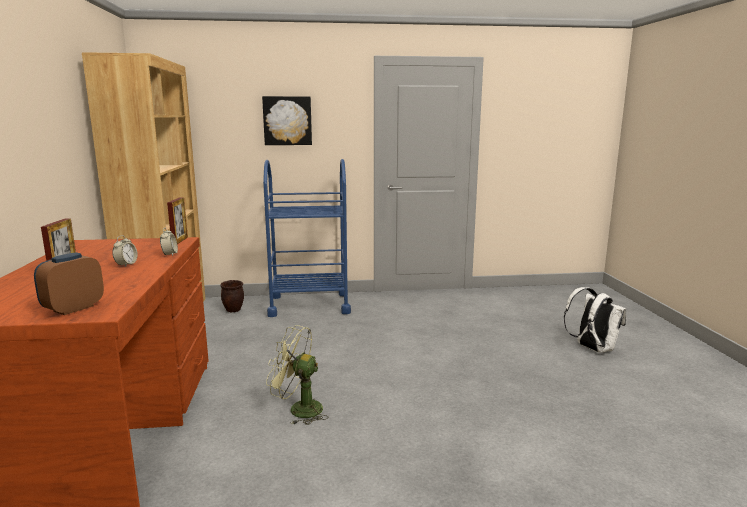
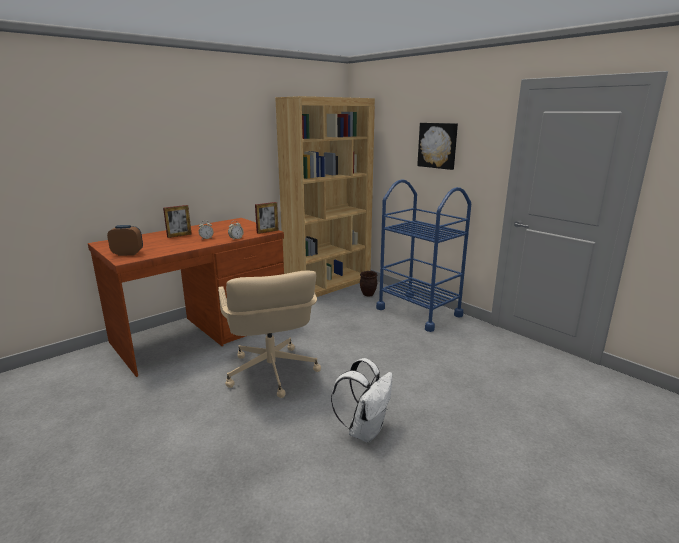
camera: 55 degrees right, 5 degrees up
(298, 409) = (271, 372): green fan -> beige office chair
(592, 348) = (589, 500): white backpack -> white backpack (365, 430)

